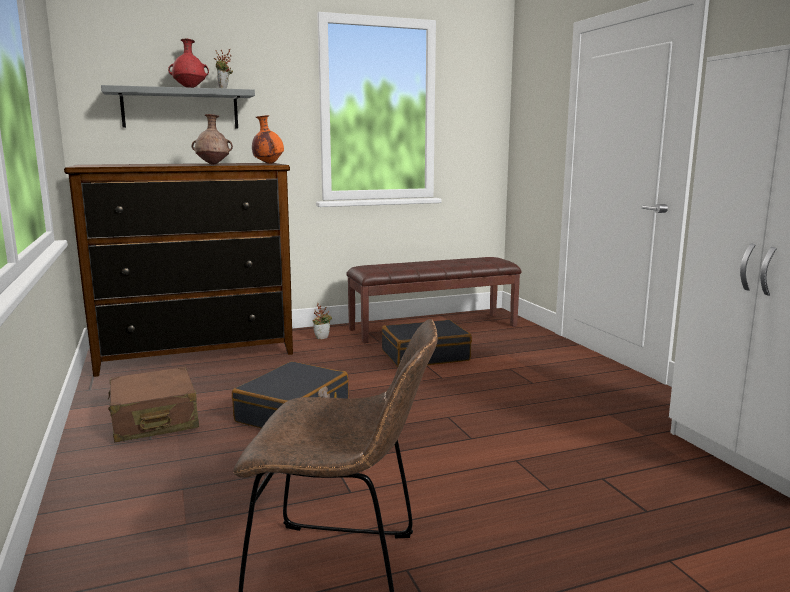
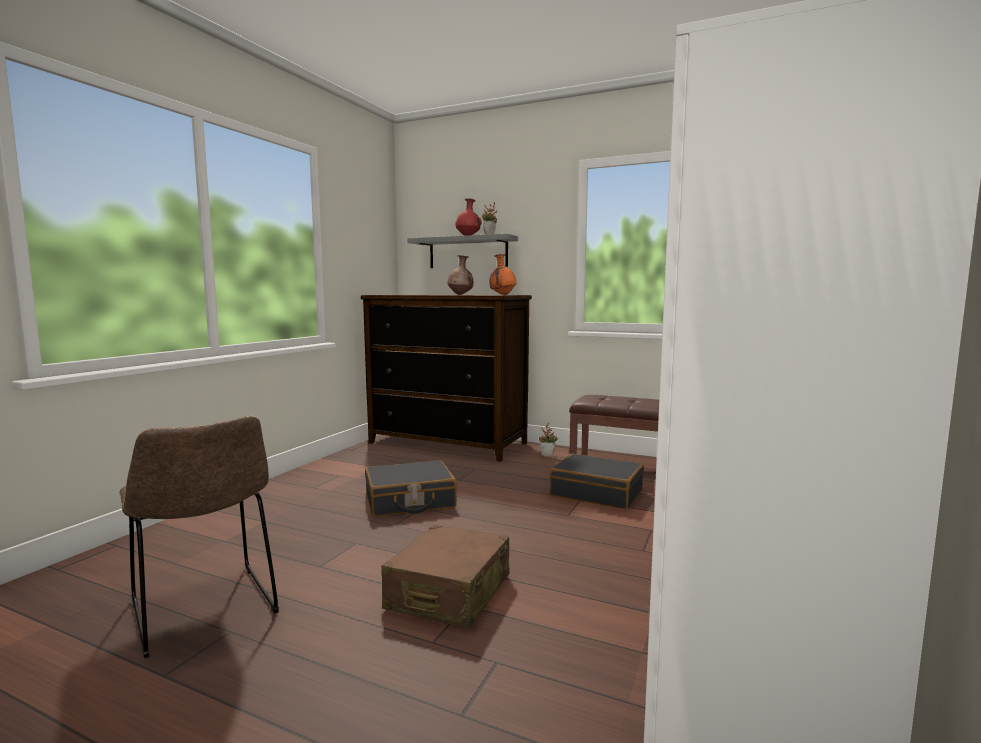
camera: 45 degrees right, 5 degrees down
(154, 420) = (338, 477): brown suitcase -> brown suitcase (449, 593)

